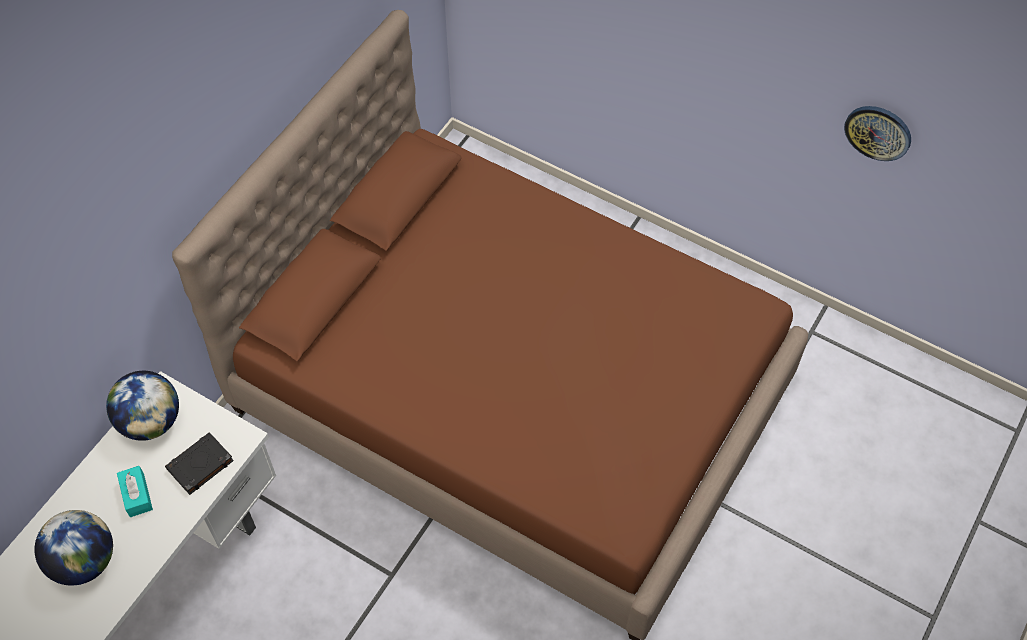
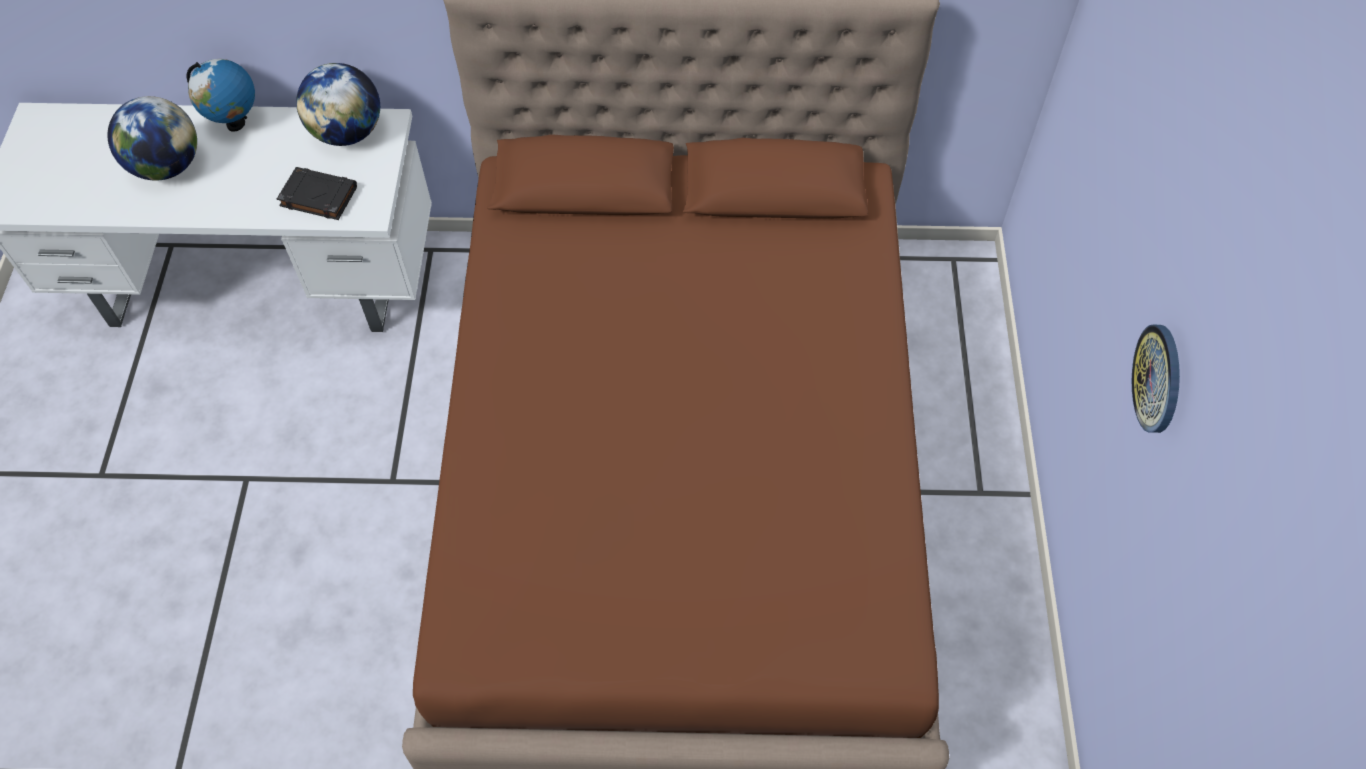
camera: 60 degrees right, 0 degrees up
(78, 496) = (235, 124): none -> globe
(137, 495) = (258, 166): turquoise tissue box -> none
(878, 132) = (1220, 631): wall clock -> wall clock (1158, 378)

